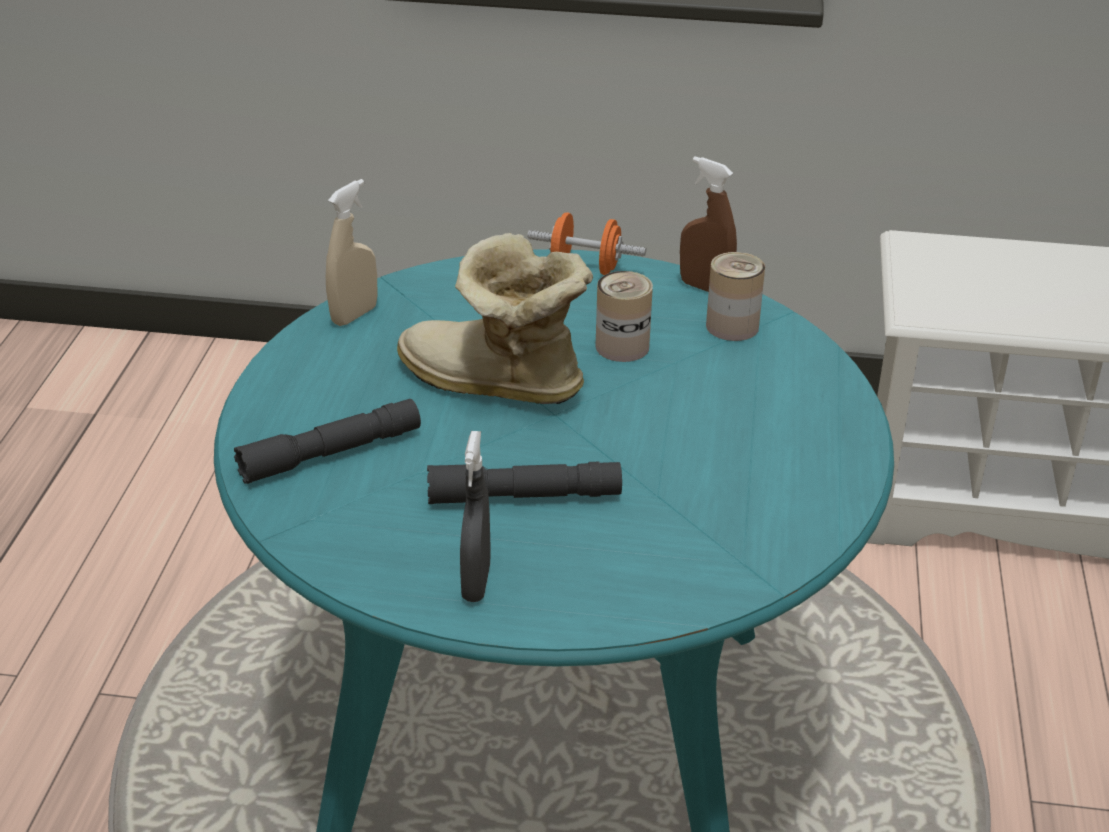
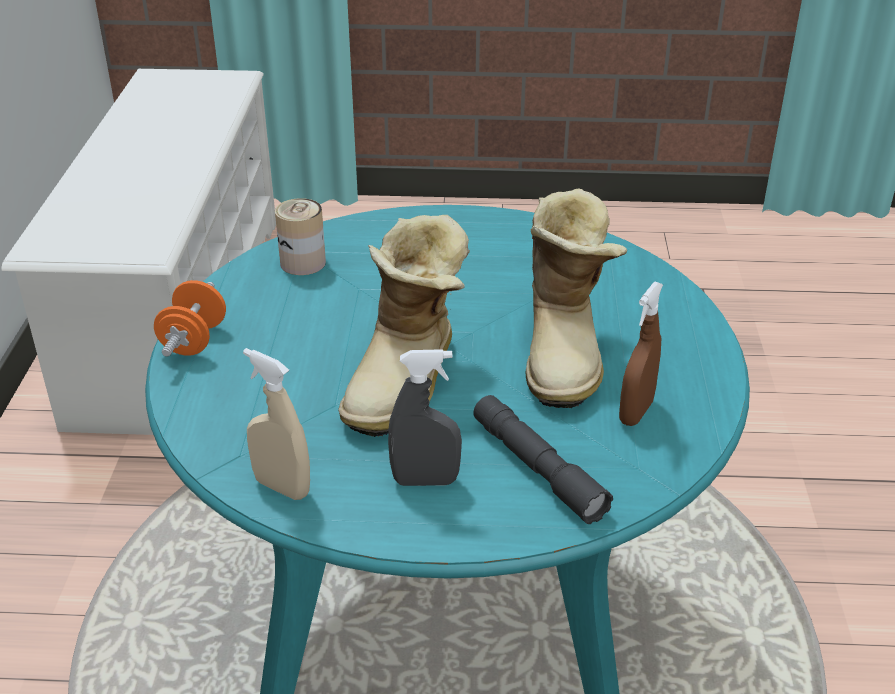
camera: 95 degrees left, 0 degrees up
(476, 582) = (680, 368): grey spray bottle -> grey spray bottle (425, 481)
(524, 496) = (566, 353): grey flashlight -> boot
(622, 346) = (337, 315): can -> none
(705, 287) = (237, 276): brown spray bottle -> brown spray bottle (636, 412)

